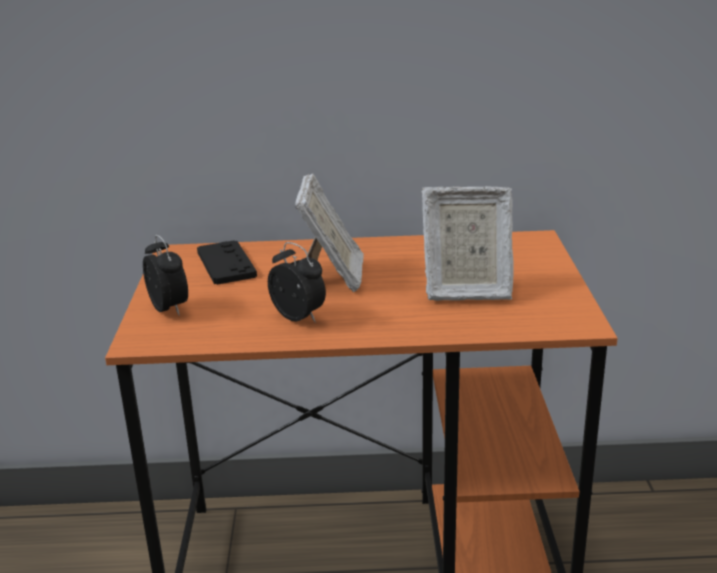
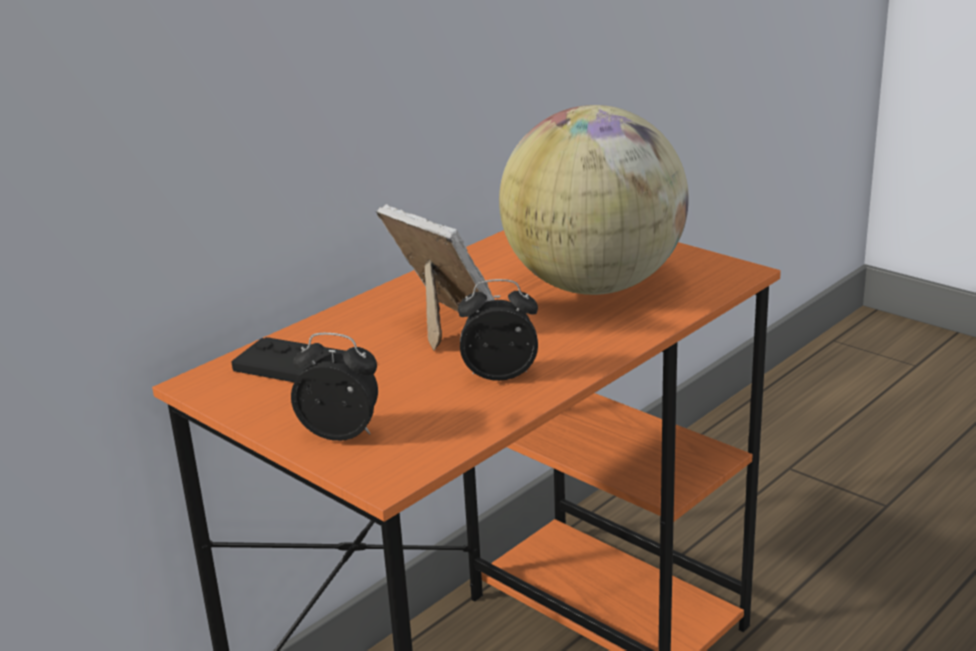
camera: 45 degrees left, 0 degrees up
(465, 290) = (594, 286): picture frame -> globe

